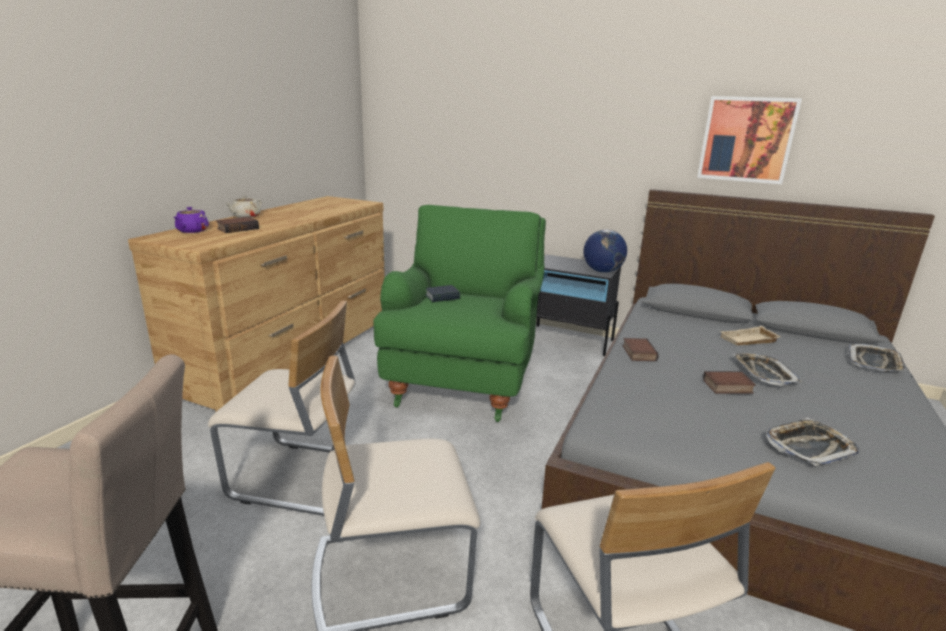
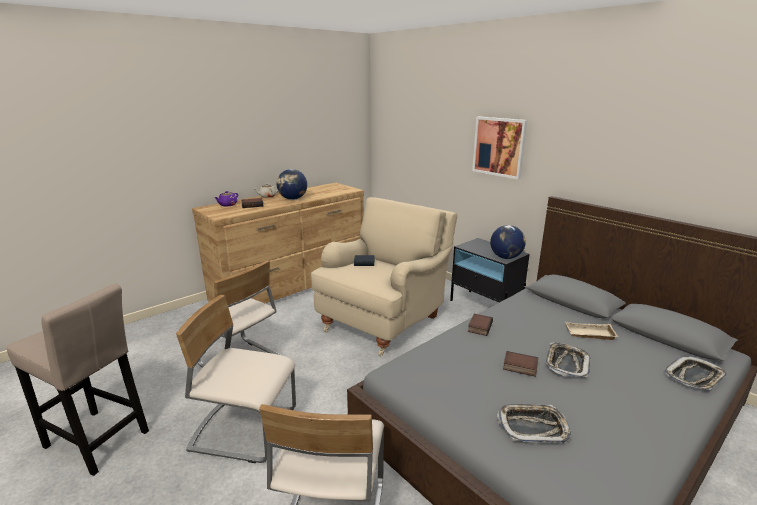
camera: 25 degrees right, 0 degrees up
(293, 217) = (293, 199): none -> globe
(465, 377) = (384, 320): green armchair -> beige armchair
(746, 139) = (628, 161): picture -> picture (499, 147)

